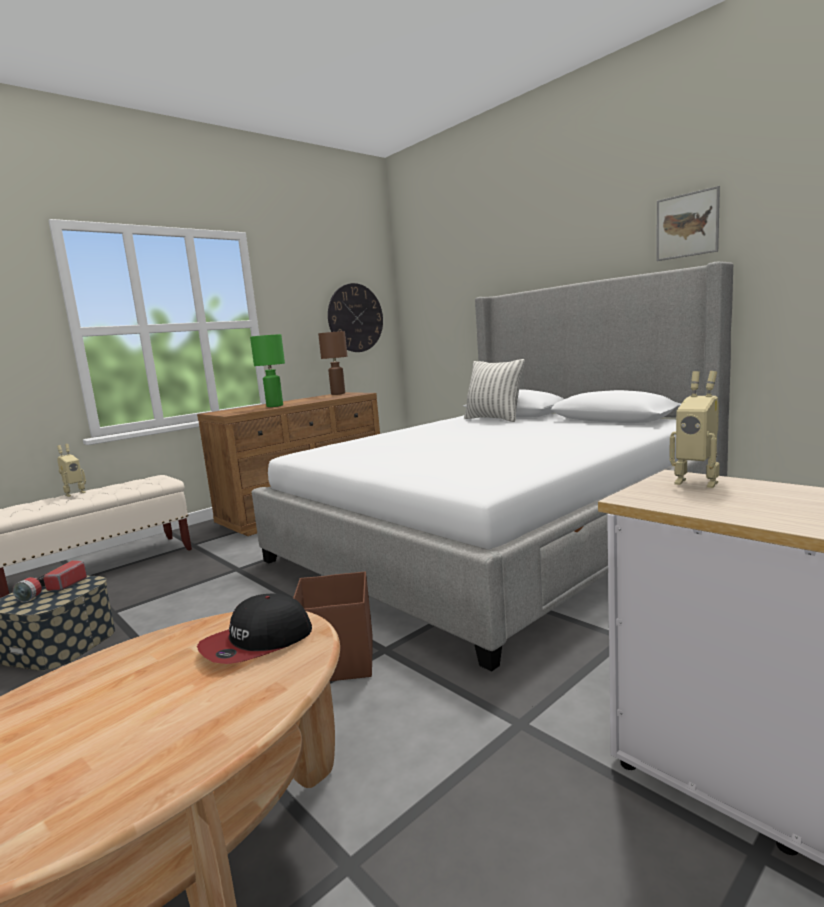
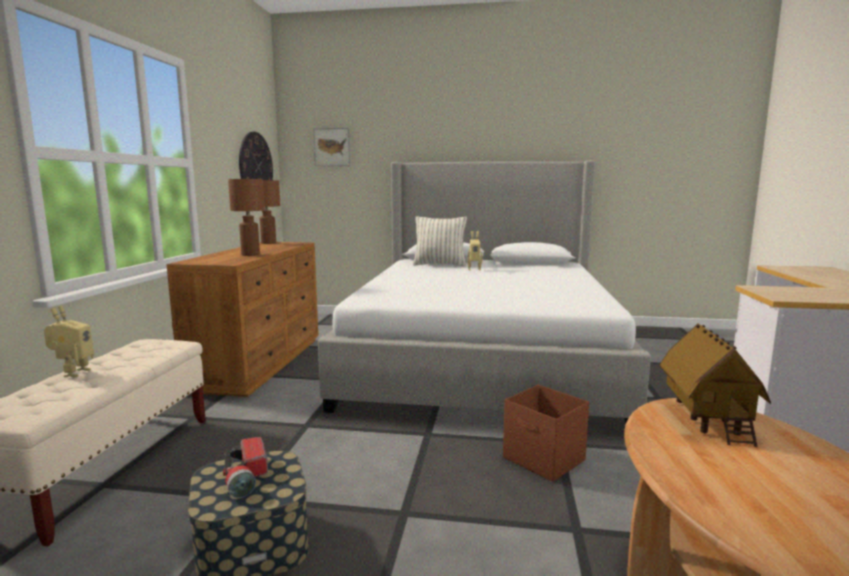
camera: 40 degrees left, 0 degrees up
(257, 643) = (706, 419): cap -> toy house
(275, 406) = (251, 255): green table lamp -> brown table lamp
(687, 225) = (561, 133): picture -> picture (332, 147)
(697, 481) = (773, 289): toy robot -> toy robot (474, 269)

